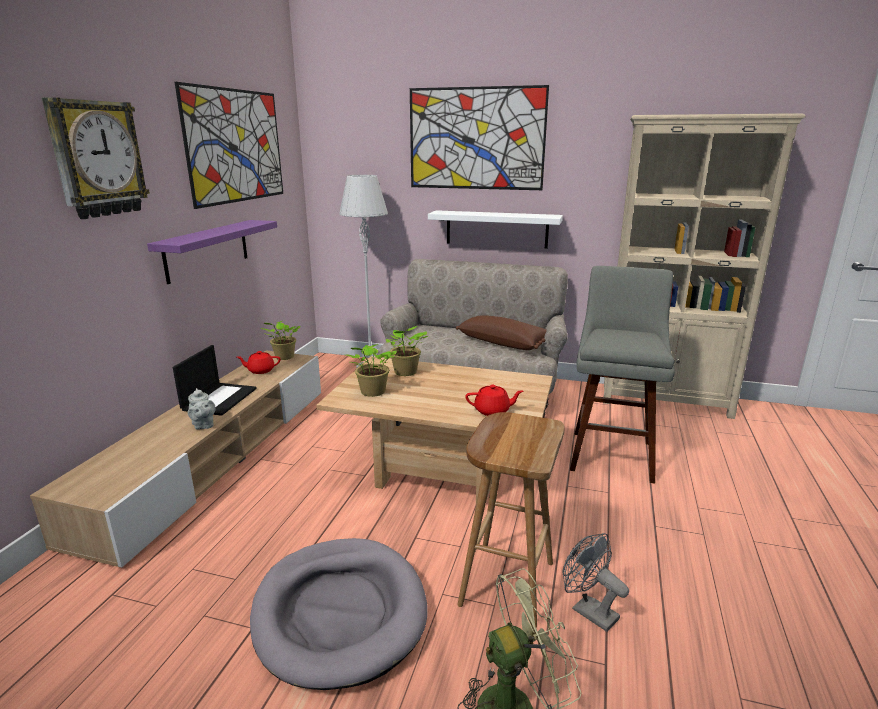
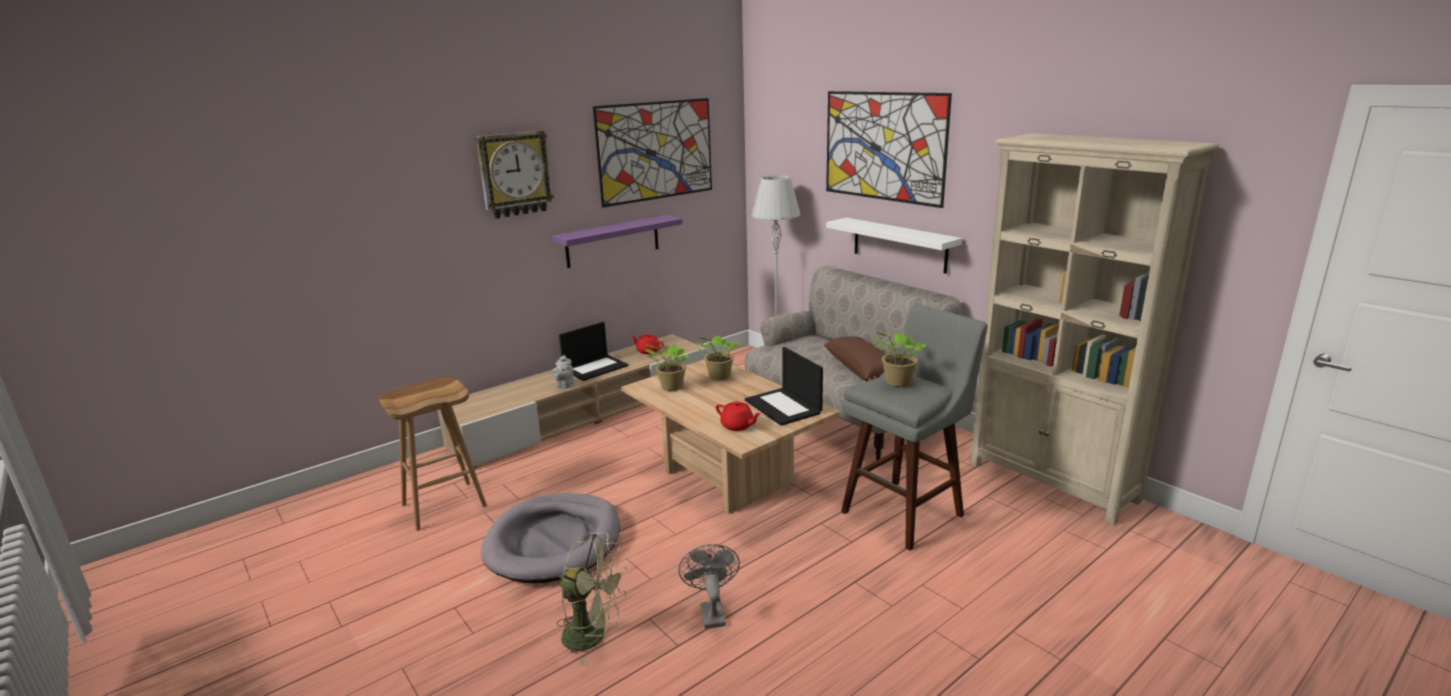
camera: 35 degrees right, 0 degrees up
(283, 357) = (677, 343): potted plant -> potted plant (896, 383)
(504, 384) = (784, 407): none -> laptop
(506, 582) = (677, 569): brown stool -> brown stool (445, 504)

